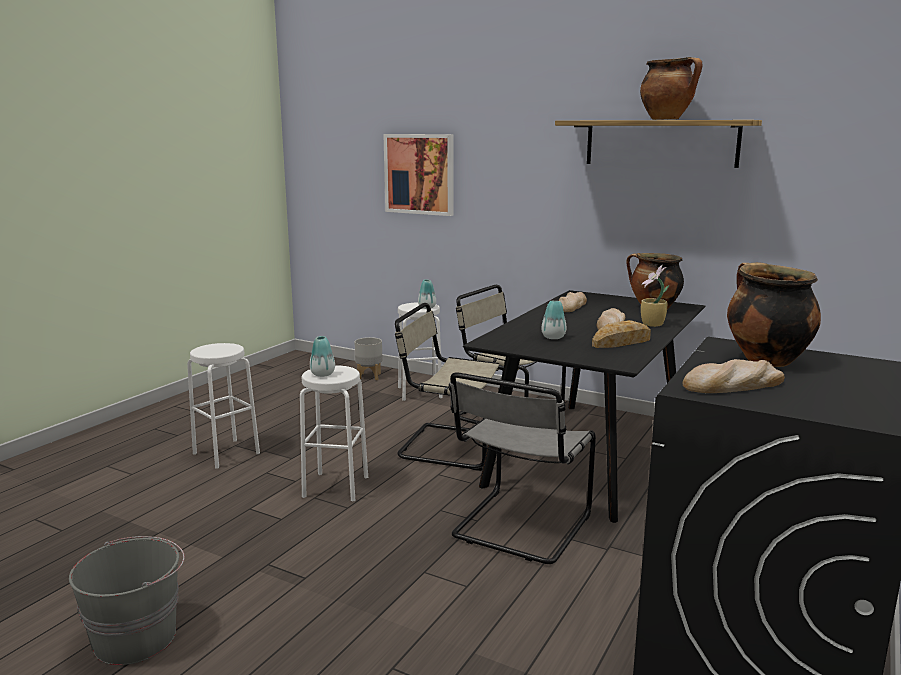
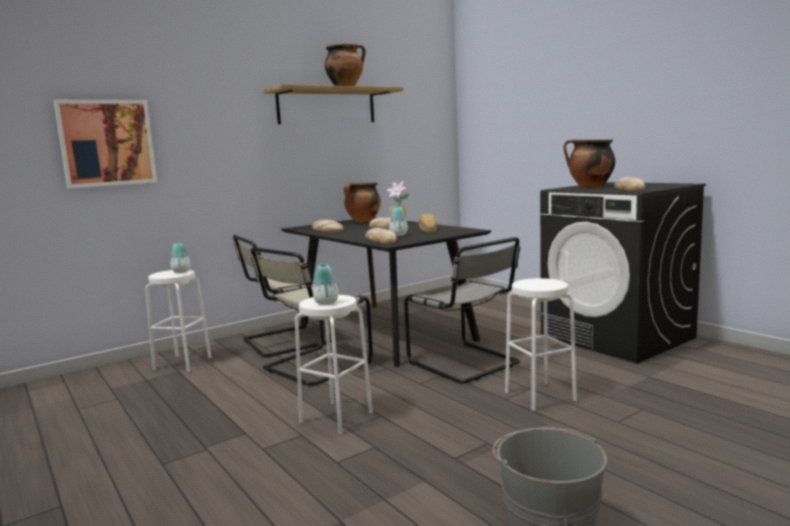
camera: 65 degrees left, 5 degrees down
(226, 453) = (178, 470): white stool -> white stool (540, 395)
(368, 376) = (96, 379): grey planter -> none
(510, 336) = (381, 240): none -> bread

